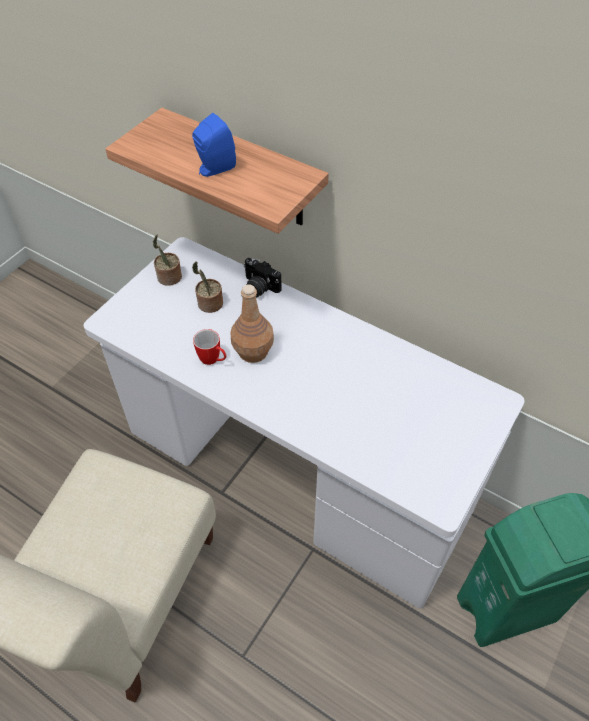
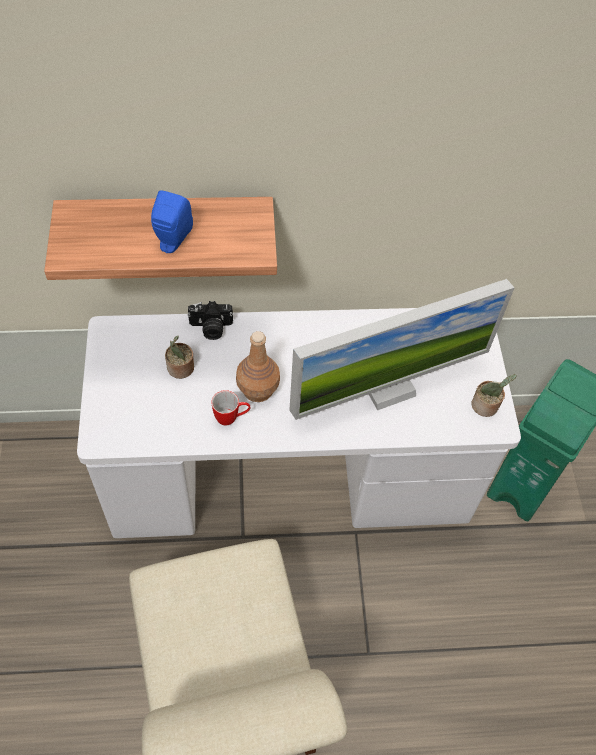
camera: 40 degrees left, 5 degrees up
(169, 278) = (119, 365): potted plant -> potted plant (486, 407)
(364, 411) = (388, 388): none -> monitor

